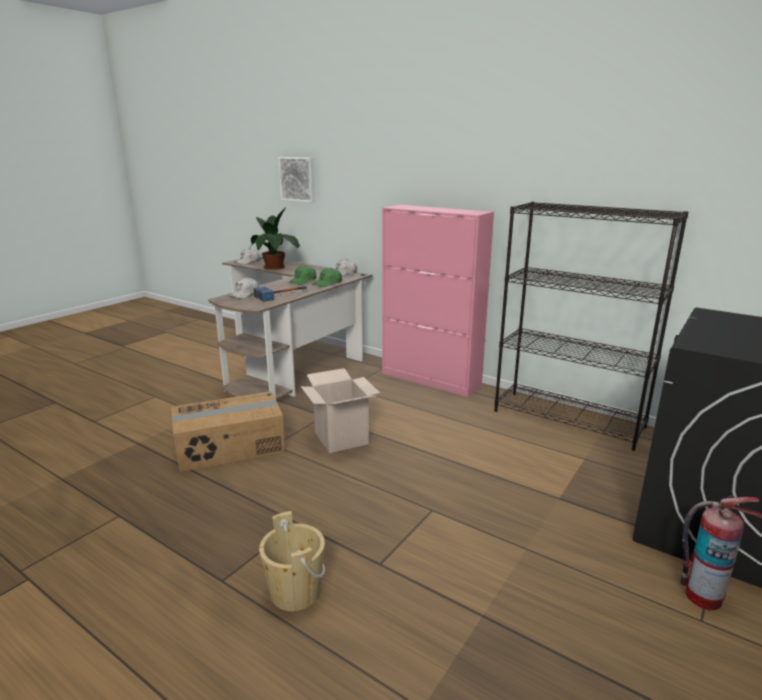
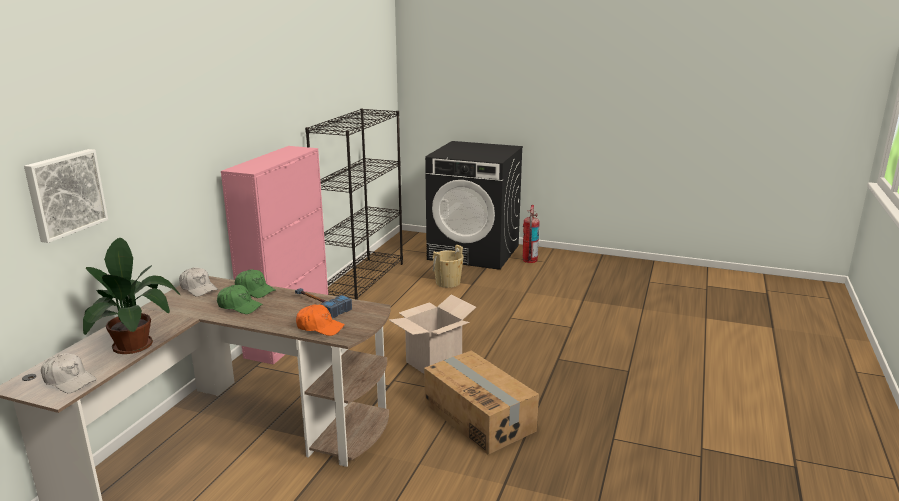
camera: 105 degrees left, 0 degrees up
(244, 294) = (320, 327): white cap -> orange cap
(295, 591) = (613, 346): beige bucket -> beige bucket (448, 282)

